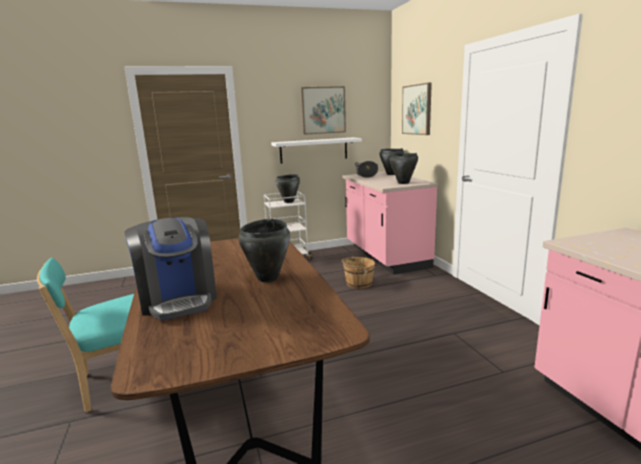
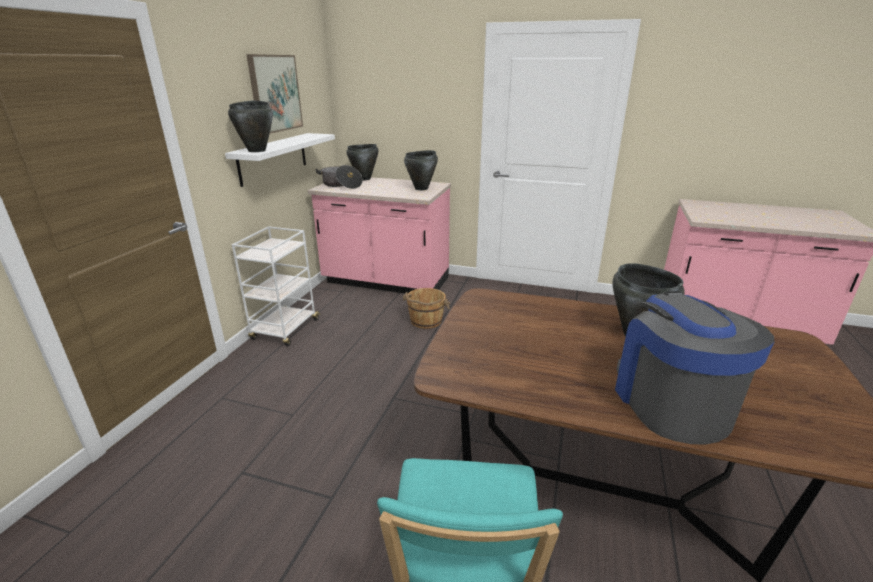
camera: 55 degrees left, 10 degrees up
(178, 299) = (670, 402): coffee machine -> coffee machine turned 105 degrees counterclockwise
(289, 201) = (274, 245): black cooking pot -> black cooking pot (257, 150)
(417, 109) = (397, 94): picture -> none

